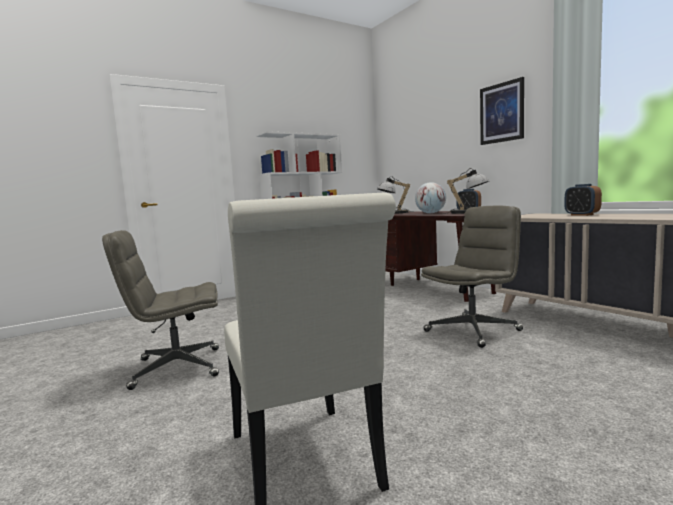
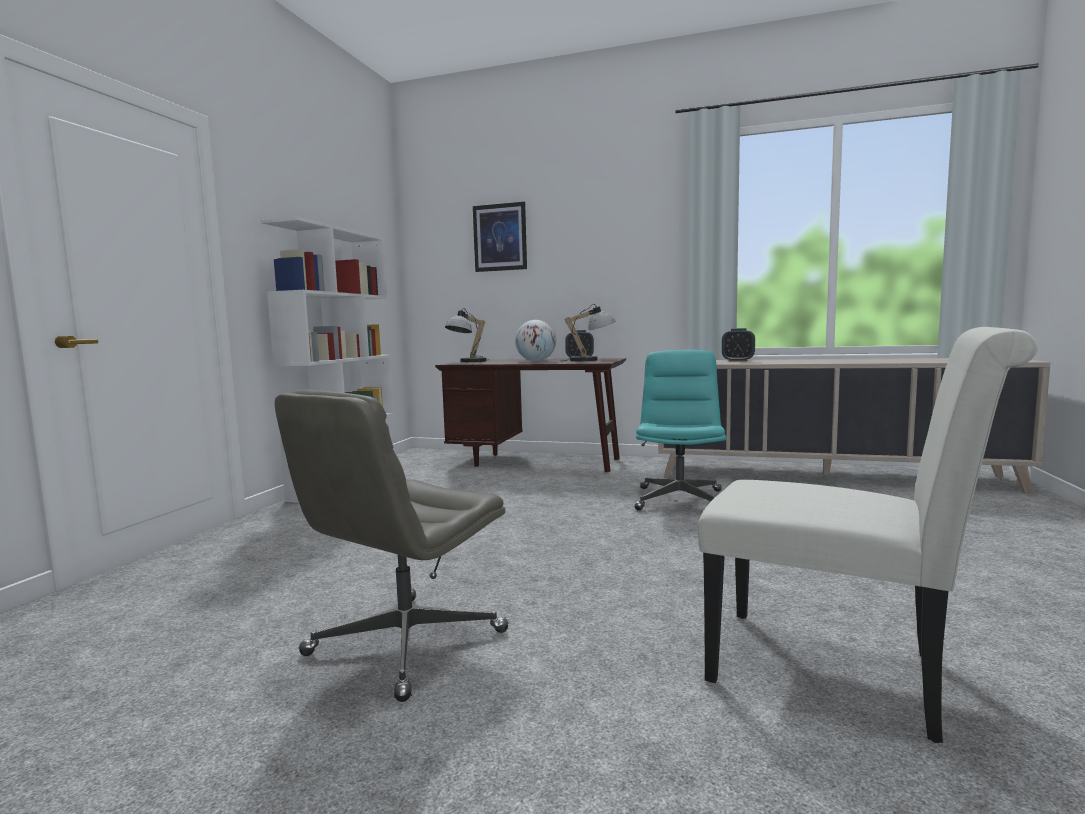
camera: 40 degrees left, 0 degrees up
(473, 330) = (679, 500): grey office chair -> turquoise office chair
(501, 113) = (615, 239): picture -> picture (500, 237)

